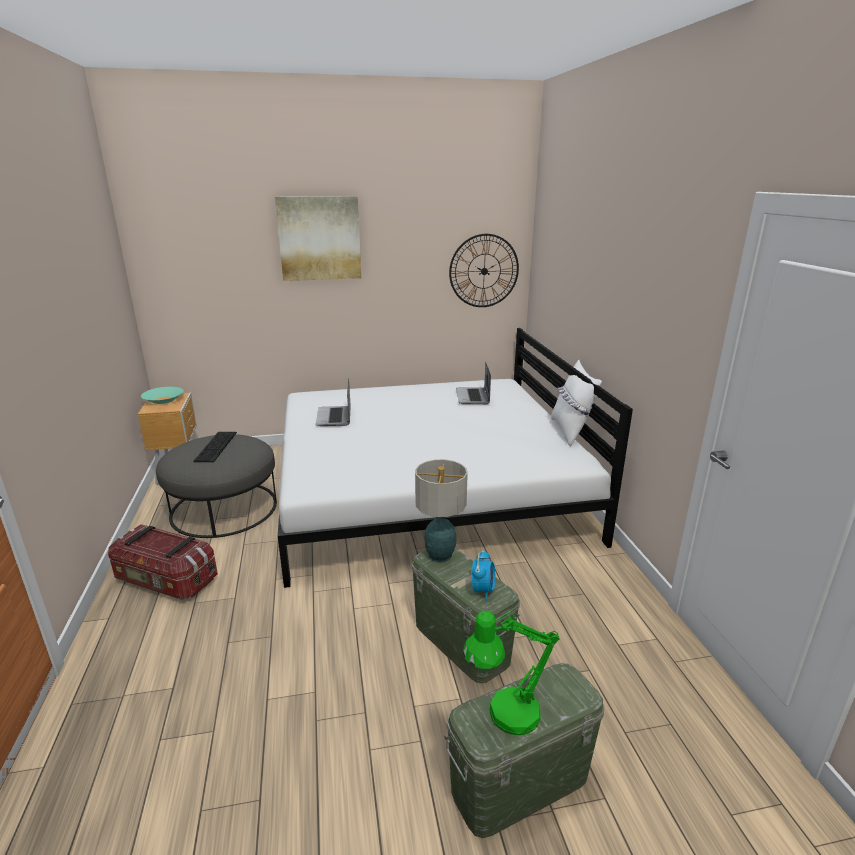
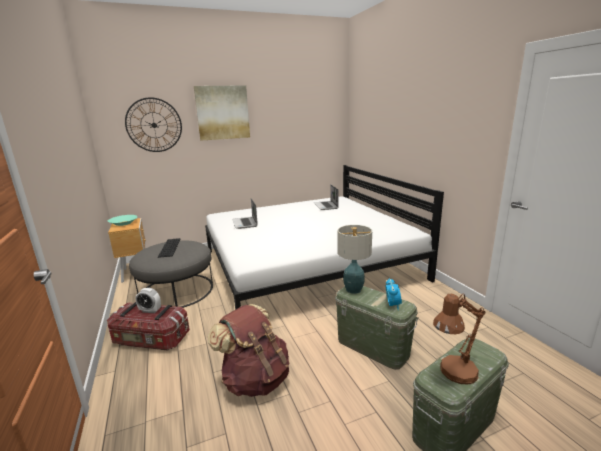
camera: 10 degrees left, 5 degrees down
(165, 541) = (150, 311): none -> alarm clock
(279, 662) = (255, 379): none -> brown backpack
(484, 271) = (322, 131): wall clock -> wall clock (154, 125)
(504, 716) = (453, 374): green table lamp -> brown table lamp
(570, 431) = (395, 217): white pillow -> none

